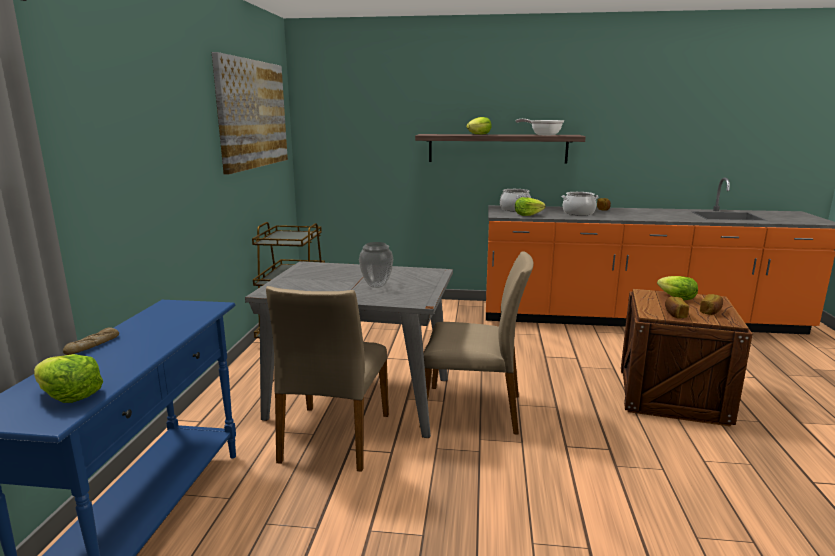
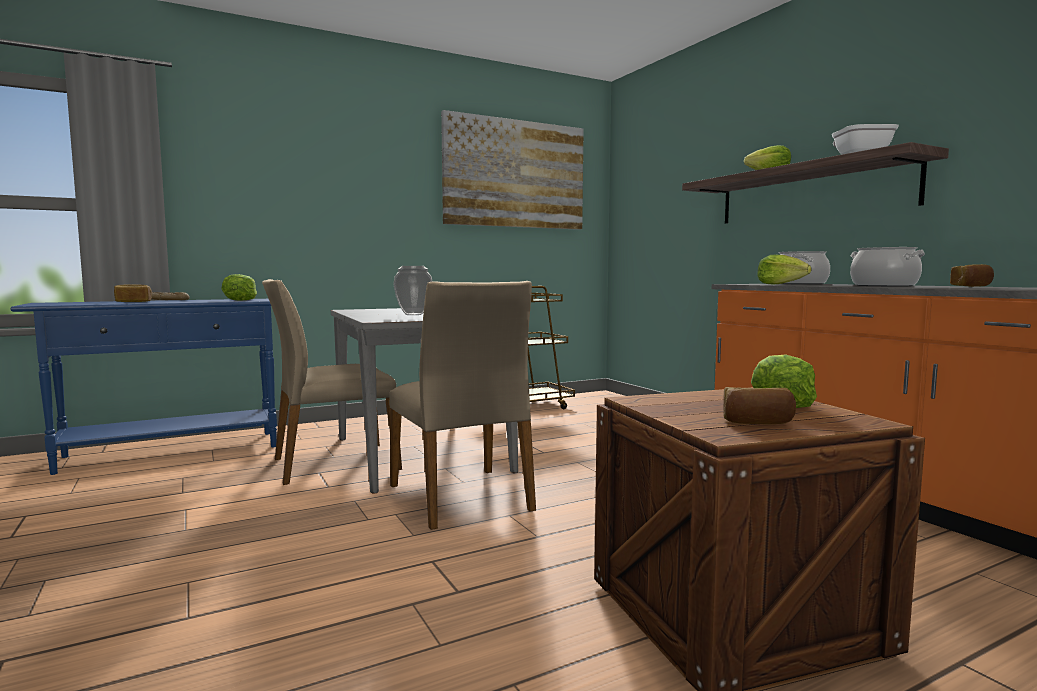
camera: 55 degrees right, 10 degrees down
(69, 396) = (73, 303): lettuce -> lettuce (241, 300)
(674, 314) = (671, 407): bread -> bread (133, 302)

